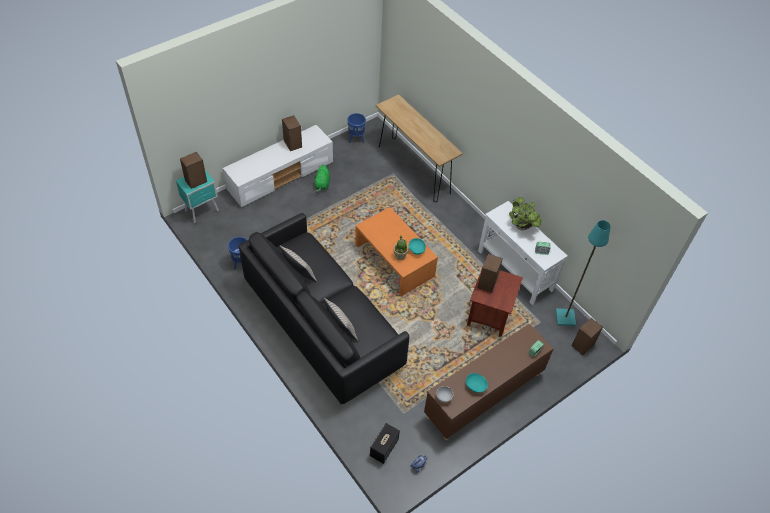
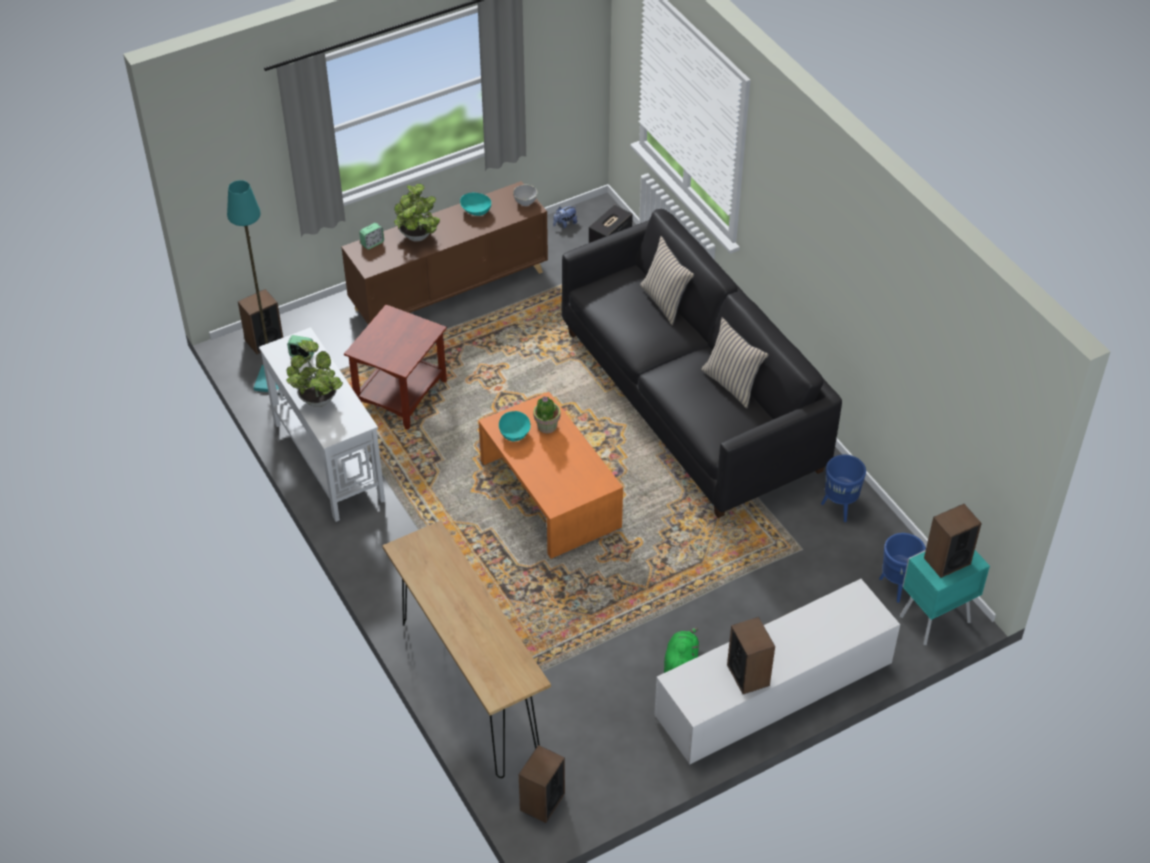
camera: 170 degrees left, 5 degrees down
(356, 139) = (592, 782): blue planter -> blue planter (896, 587)
(487, 283) = (408, 348): speaker -> speaker (542, 802)
(507, 359) = (417, 237): none -> potted plant

